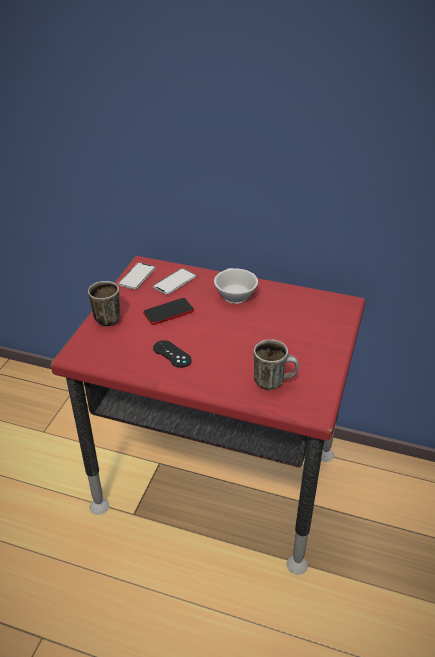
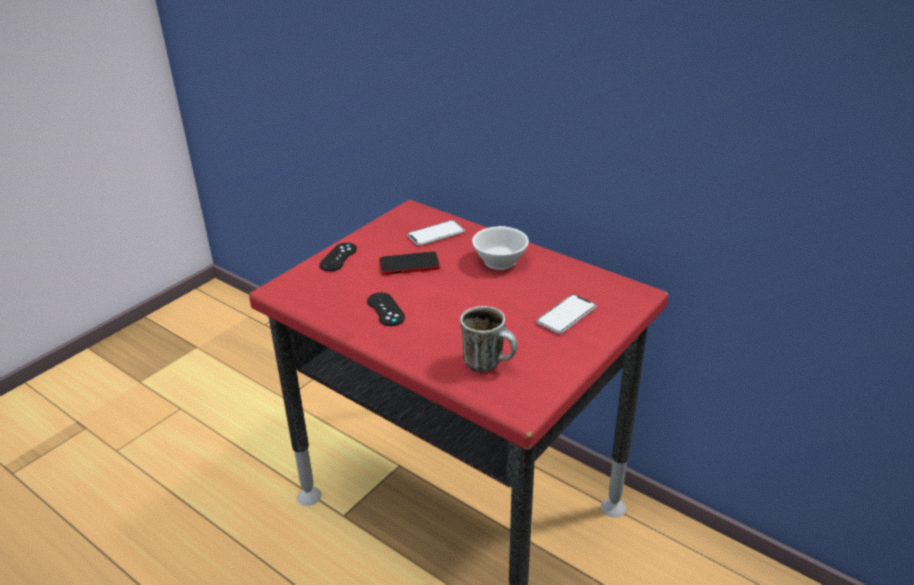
camera: 20 degrees right, 5 degrees down
(108, 317) = (338, 257): mug -> black game controller
(137, 276) = (396, 221): phone -> phone (566, 315)

